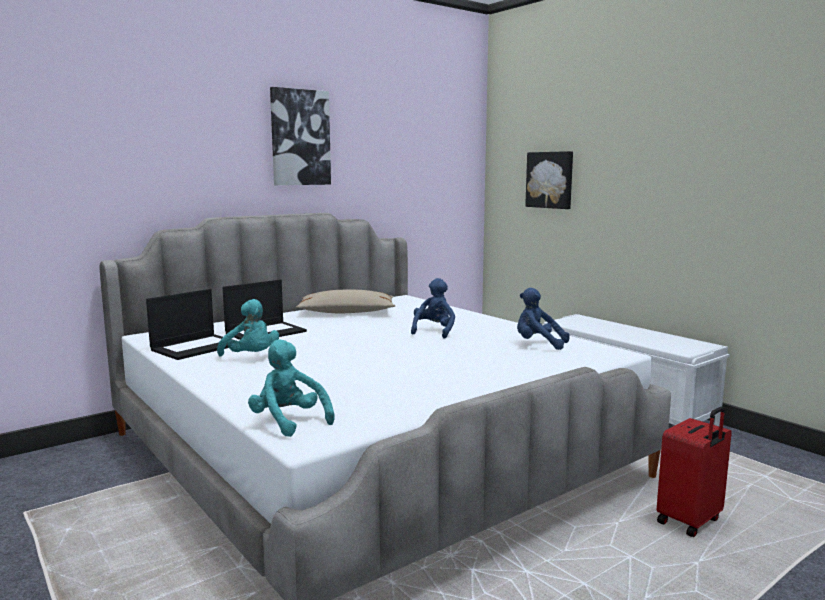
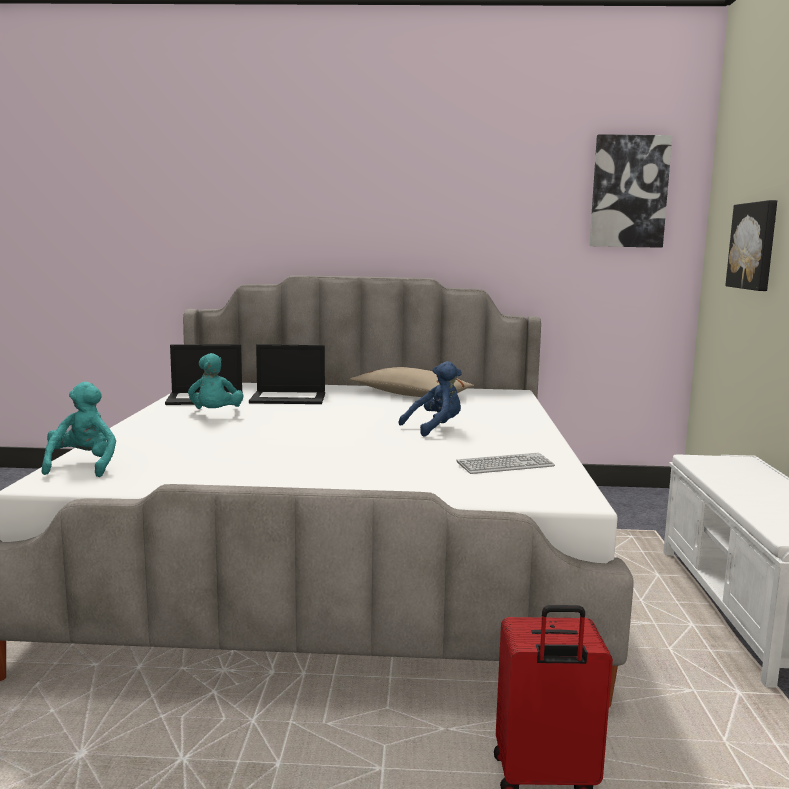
camera: 40 degrees right, 0 degrees up
(300, 137) = (409, 190): picture -> picture (629, 192)
(538, 344) = (505, 465): blue plush toy -> keyboard

